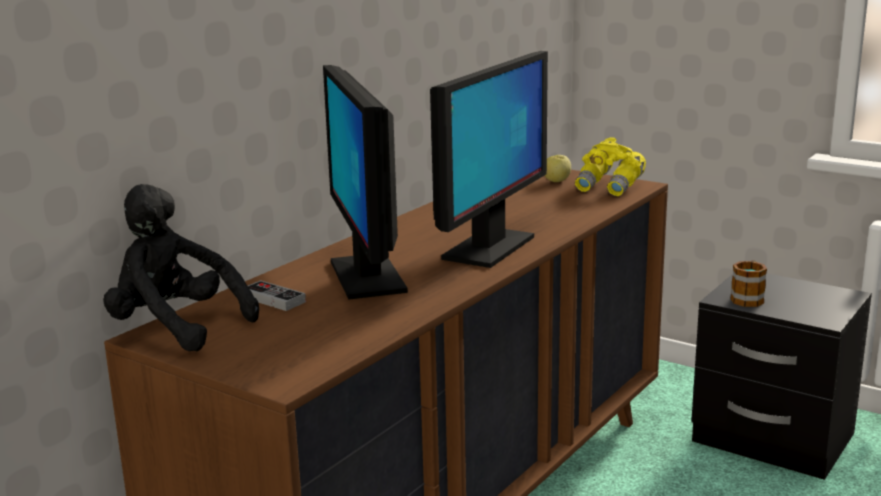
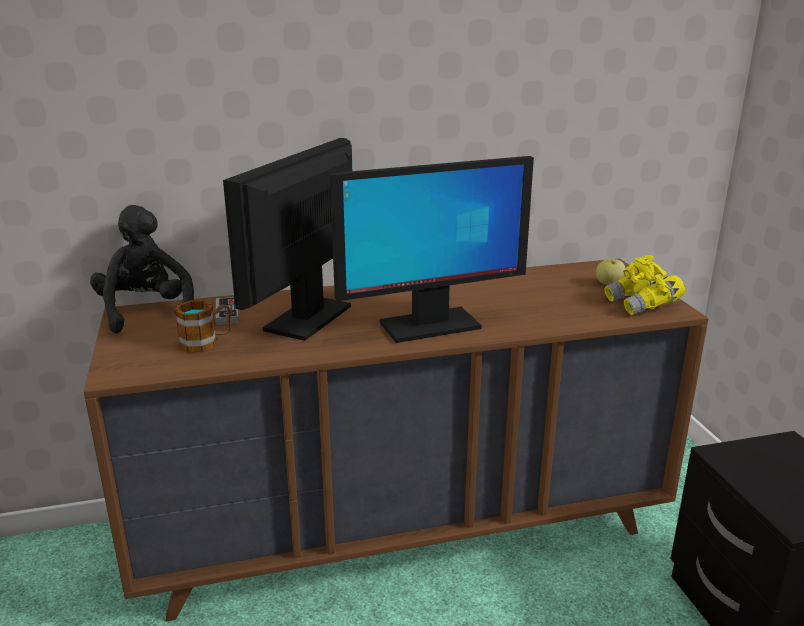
camera: 40 degrees right, 5 degrees up
(748, 298) = (748, 464): mug -> mug (207, 343)

